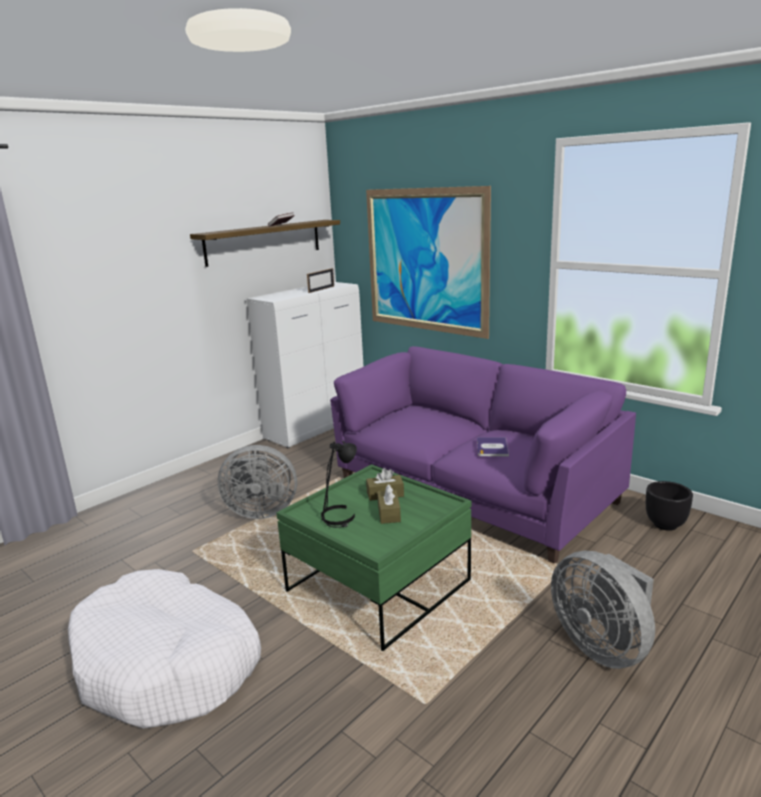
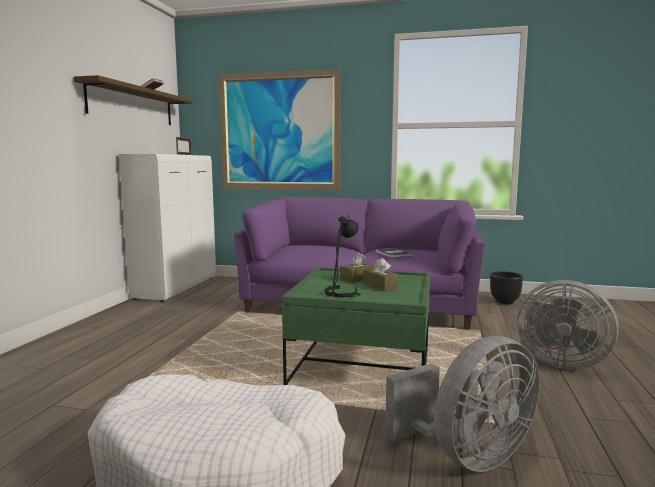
camera: 30 degrees left, 10 degrees down
(260, 511) = (186, 342): grey fan -> grey fan (468, 456)

